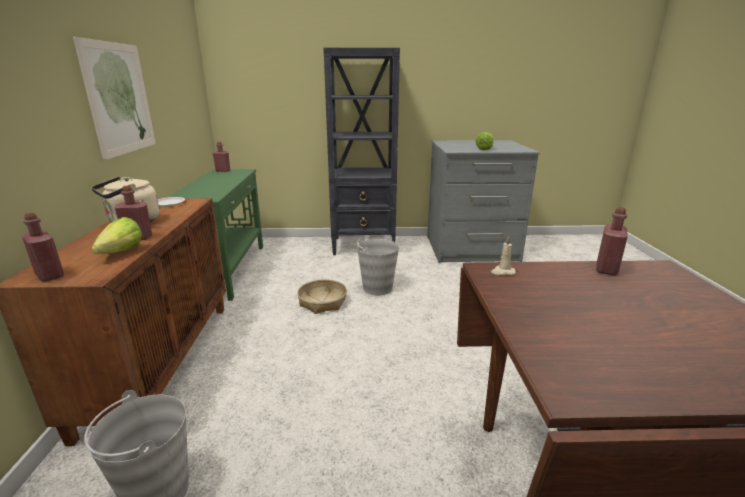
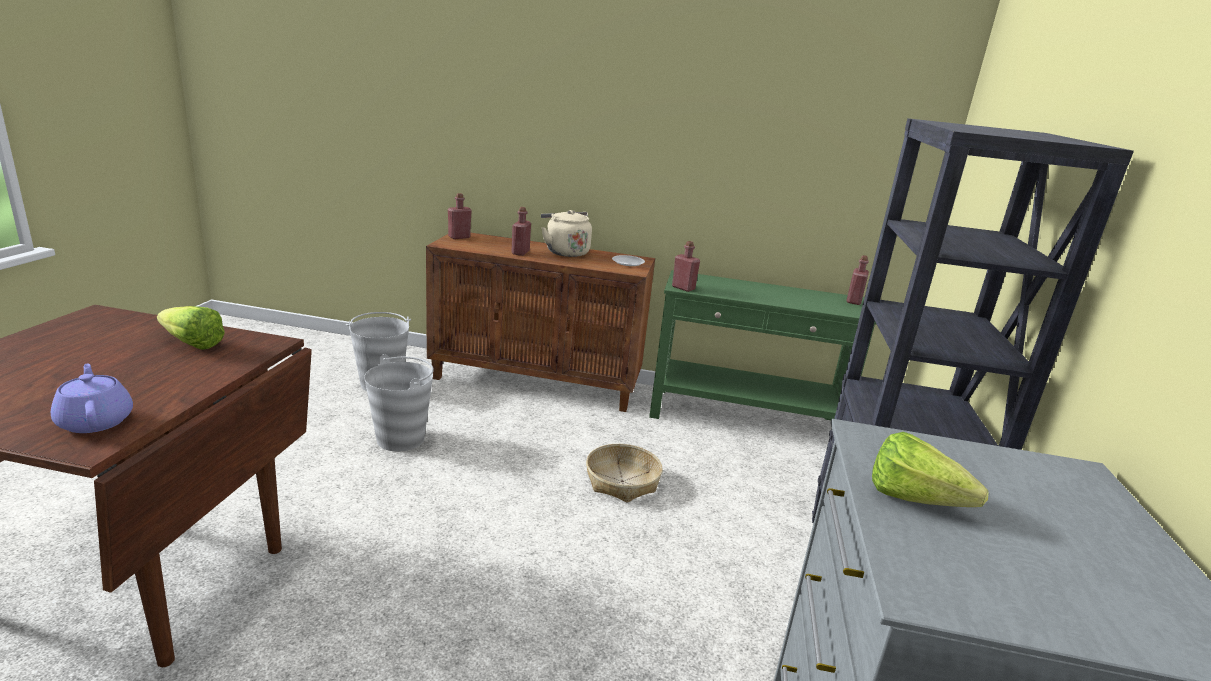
camera: 100 degrees right, 0 degrees up
(117, 254) = (483, 248): lettuce -> lettuce (190, 343)
(119, 99) = (661, 149): picture -> none
(377, 288) = (657, 545): grey bucket -> grey bucket (401, 439)
(502, 272) = (253, 347): beige candle -> none
(606, 269) = (162, 402): red bottle -> red bottle (683, 288)
(654, 277) = (96, 421): none -> purple teapot

